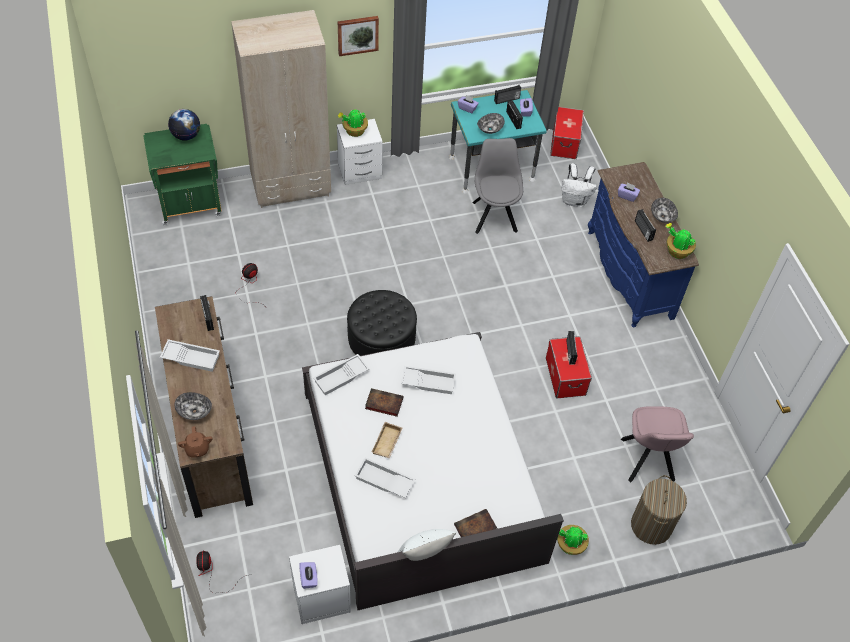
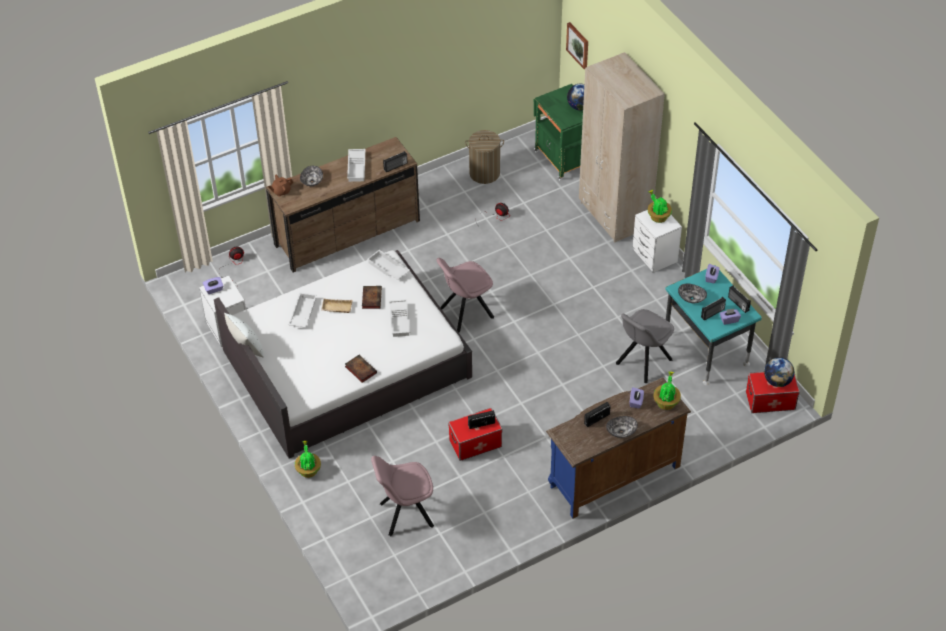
camera: 80 degrees right, 5 degrees down
(357, 35) = (685, 143): picture -> picture (578, 45)
(381, 343) = (466, 312): black ottoman -> pink chair
(474, 528) = (276, 373): book -> book (360, 369)
(494, 216) = (643, 361): grey chair -> grey chair turned 150 degrees clockwise
(568, 120) = (777, 381): none -> globe
(575, 200) = (692, 420): white backpack -> none
(651, 525) = (341, 524): laundry basket -> laundry basket (484, 173)
(677, 251) = (581, 447): potted plant -> potted plant (666, 402)

